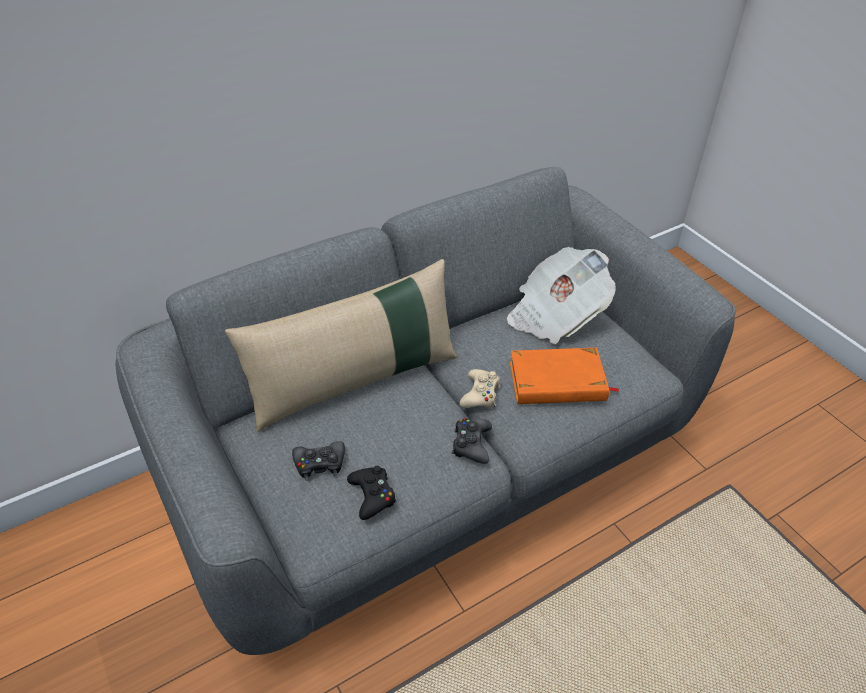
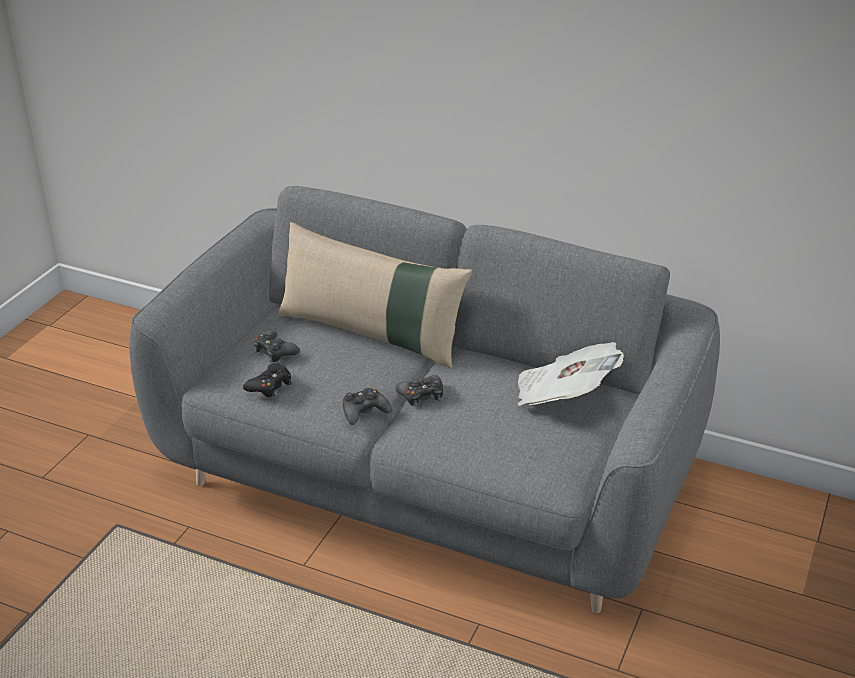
camera: 55 degrees right, 10 degrees down
(480, 394) = (421, 395): beige game controller -> black game controller
(557, 382) = (478, 427): orange book -> none

